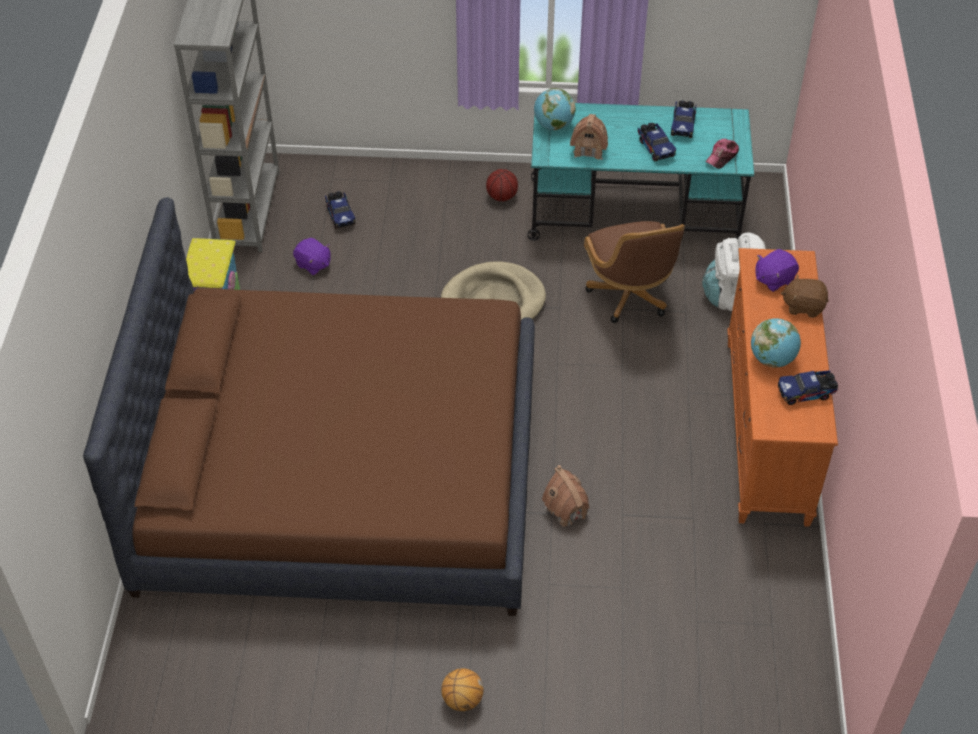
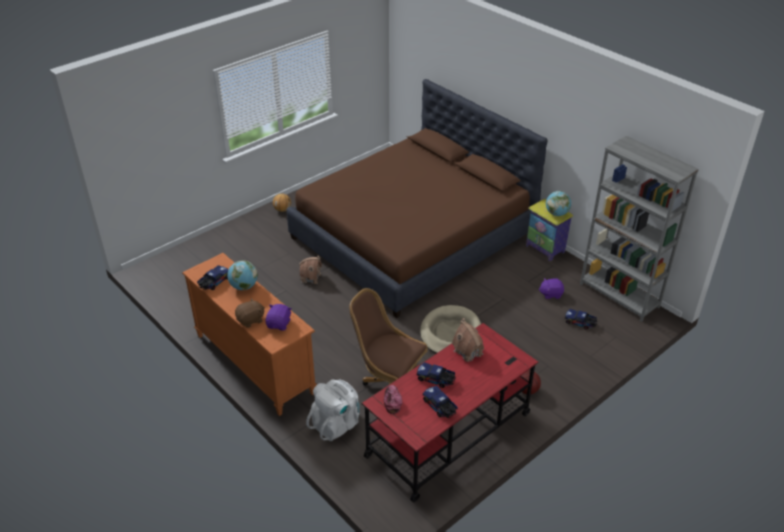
camera: 135 degrees right, 10 degrees down
(553, 125) = (506, 353): globe -> globe (556, 214)
(634, 213) = (449, 435): turquoise desk -> red desk

